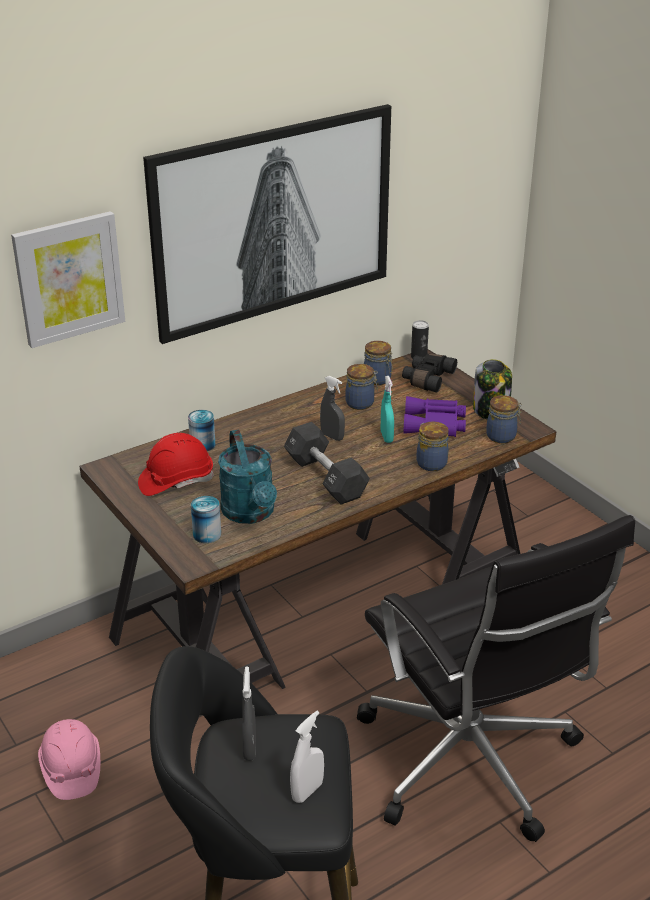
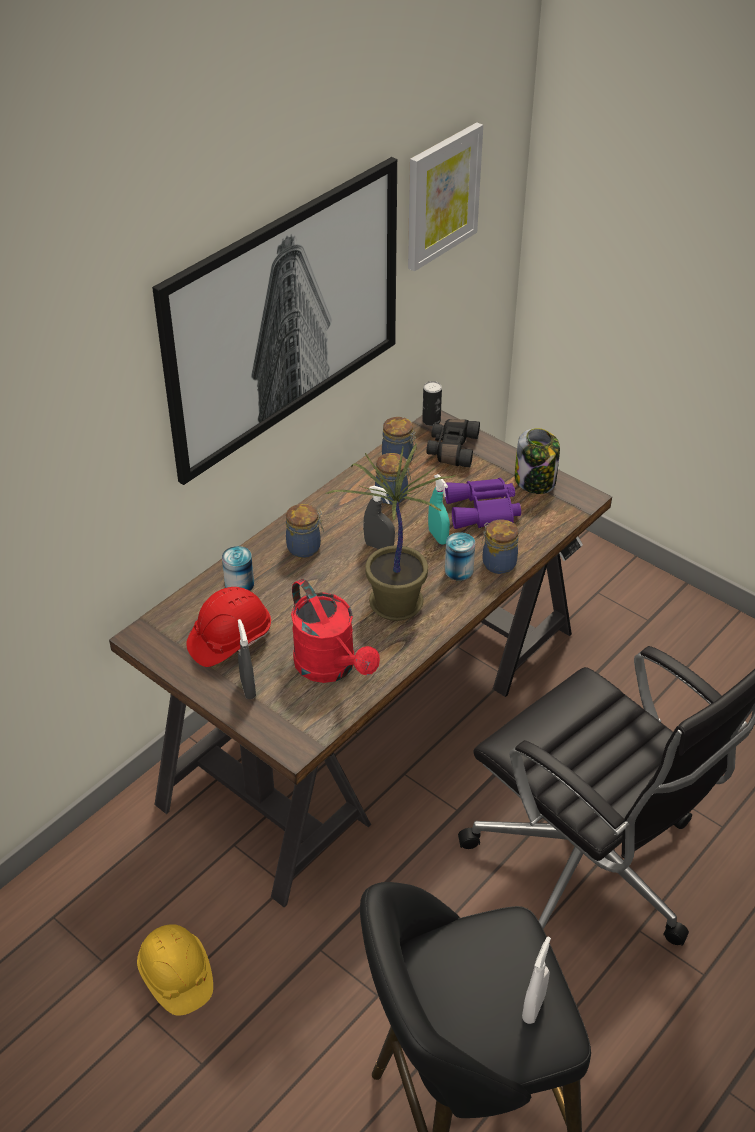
camera: 15 degrees left, 10 degrees up
(69, 278) = (83, 443): picture -> picture (441, 196)
(71, 769) = (176, 976): pink hard hat -> yellow hard hat
(207, 534) = (294, 705): can -> can (459, 570)
(249, 748) = (454, 970): grey spray bottle -> grey spray bottle (248, 688)
(251, 514) = (331, 668): turquoise watering can -> red watering can
(325, 478) = (393, 604): black dumbbell -> potted plant
(502, 436) = (559, 513): jar -> jar (305, 547)

